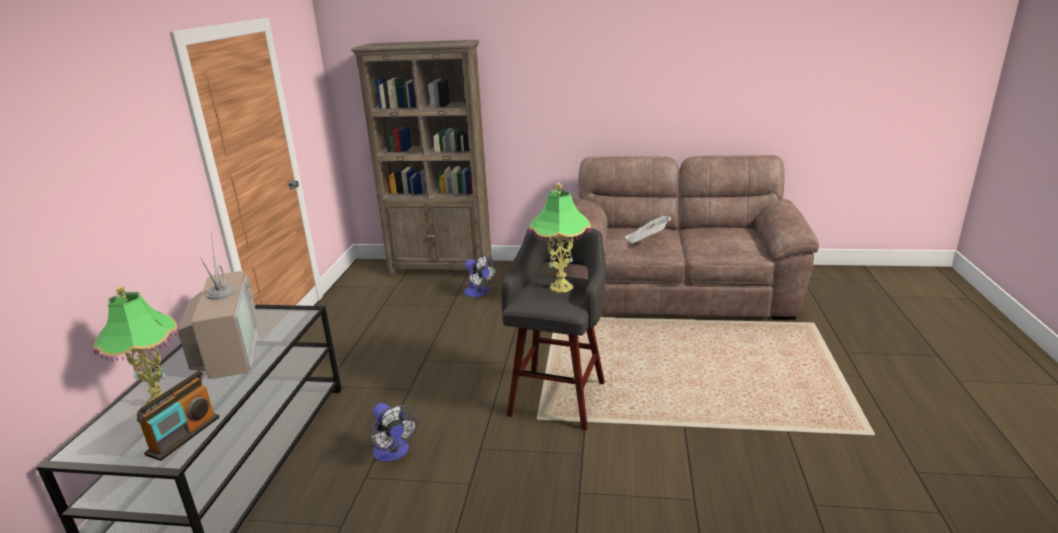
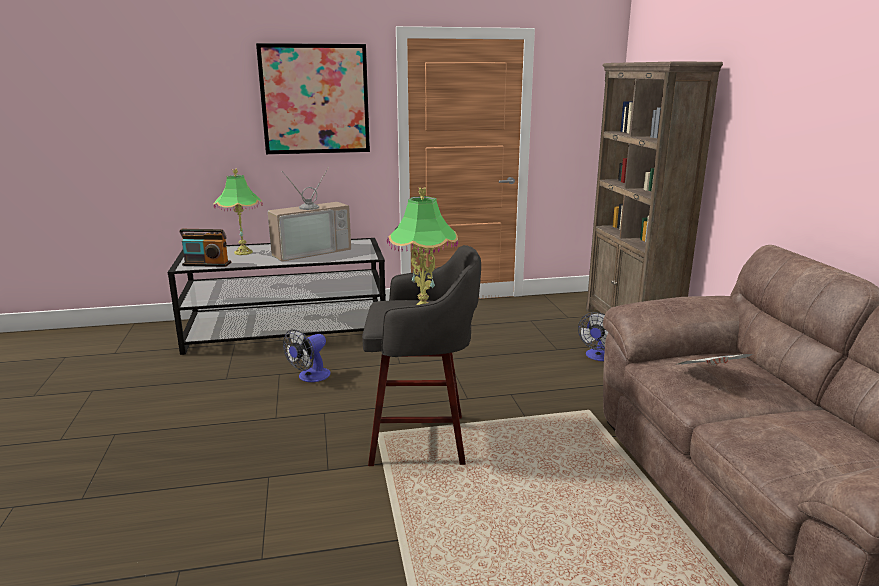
camera: 70 degrees right, 5 degrees down
(122, 151) = (315, 99): none -> picture

